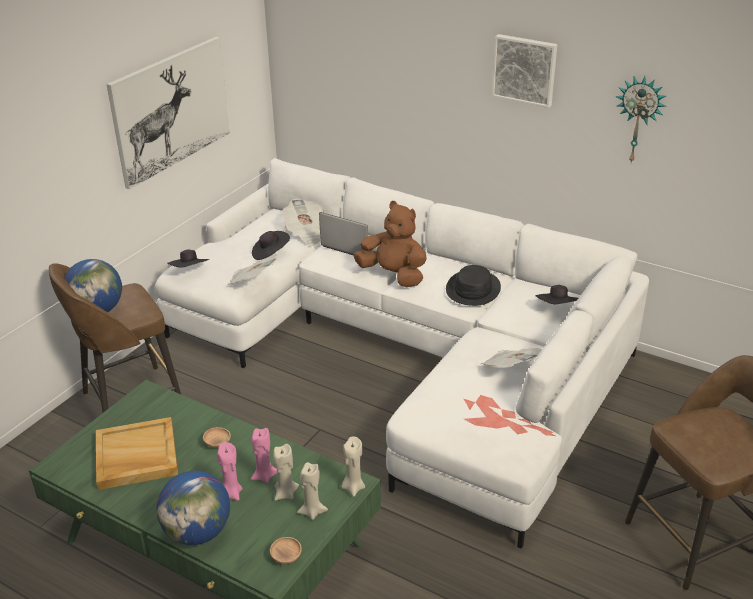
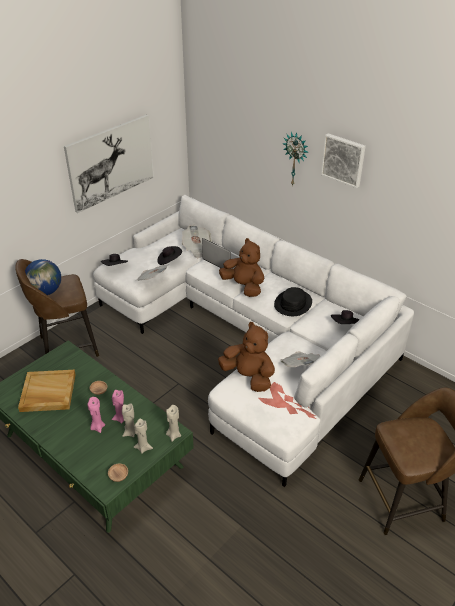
camera: 10 degrees right, 5 degrees up
(198, 532) = (70, 450): globe -> none
(441, 393) = (248, 377): none -> brown plush toy
(639, 119) = (415, 204): wall clock -> wall clock (295, 159)

